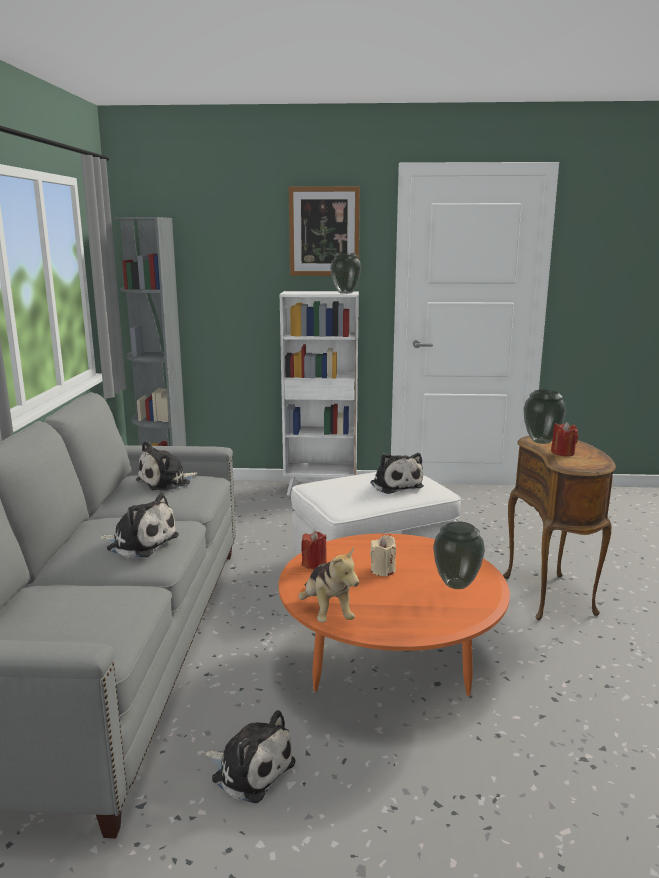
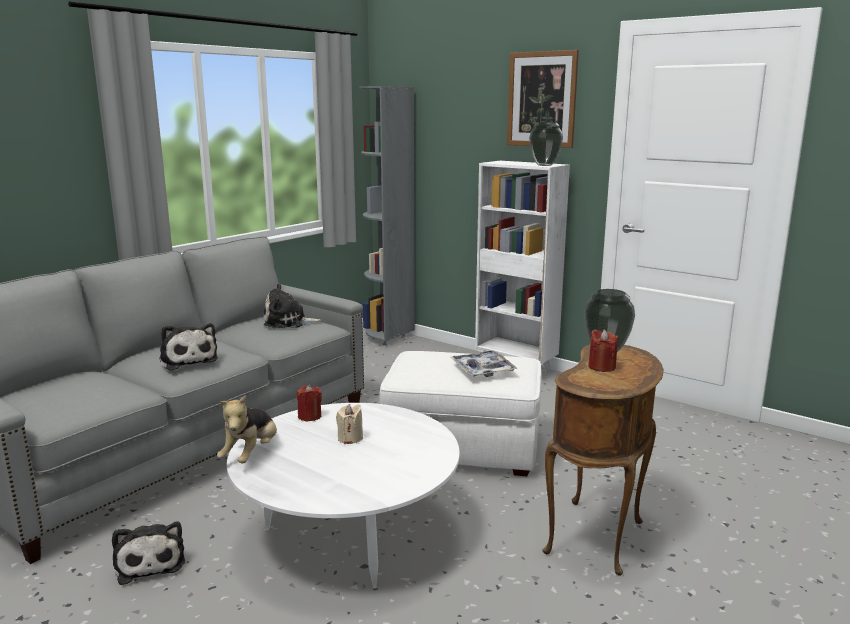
camera: 35 degrees right, 0 degrees up
(390, 666) = (348, 536): orange coffee table -> white coffee table
(395, 485) = (482, 370): plush toy -> tray
(457, 585) = (386, 470): vase -> none

